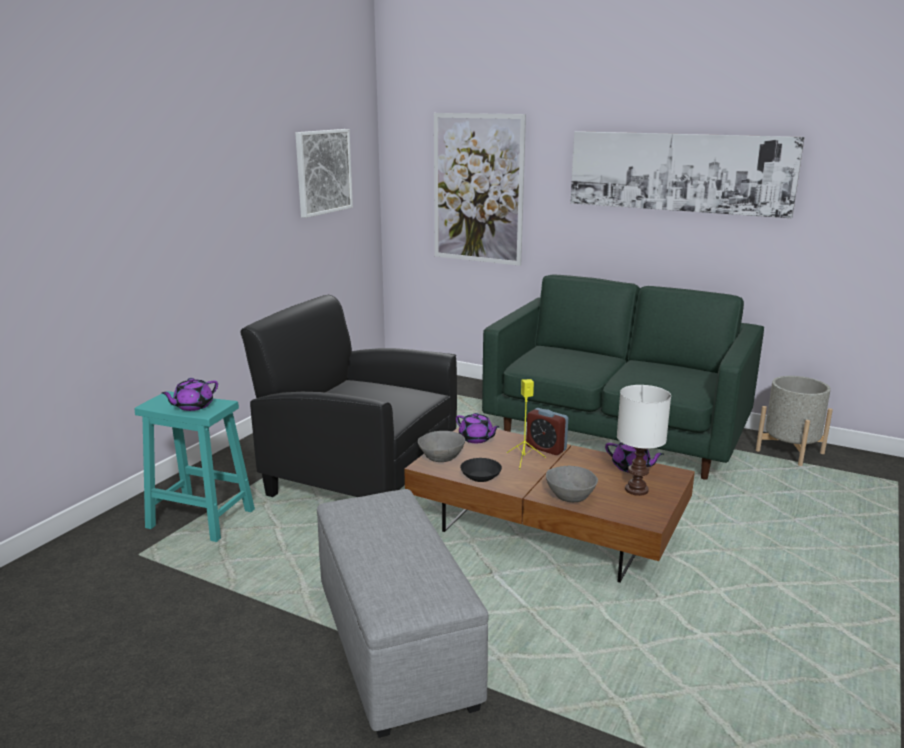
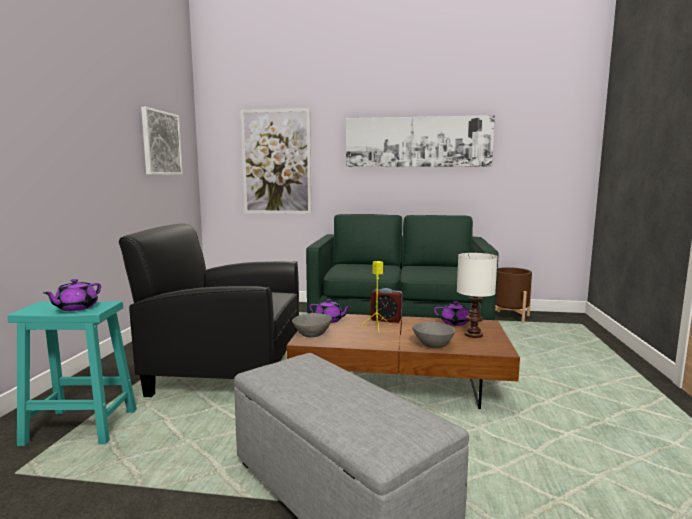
camera: 20 degrees left, 10 degrees down
(480, 477) = (354, 342): black bowl -> none
(789, 452) = (510, 317): grey planter -> brown planter

